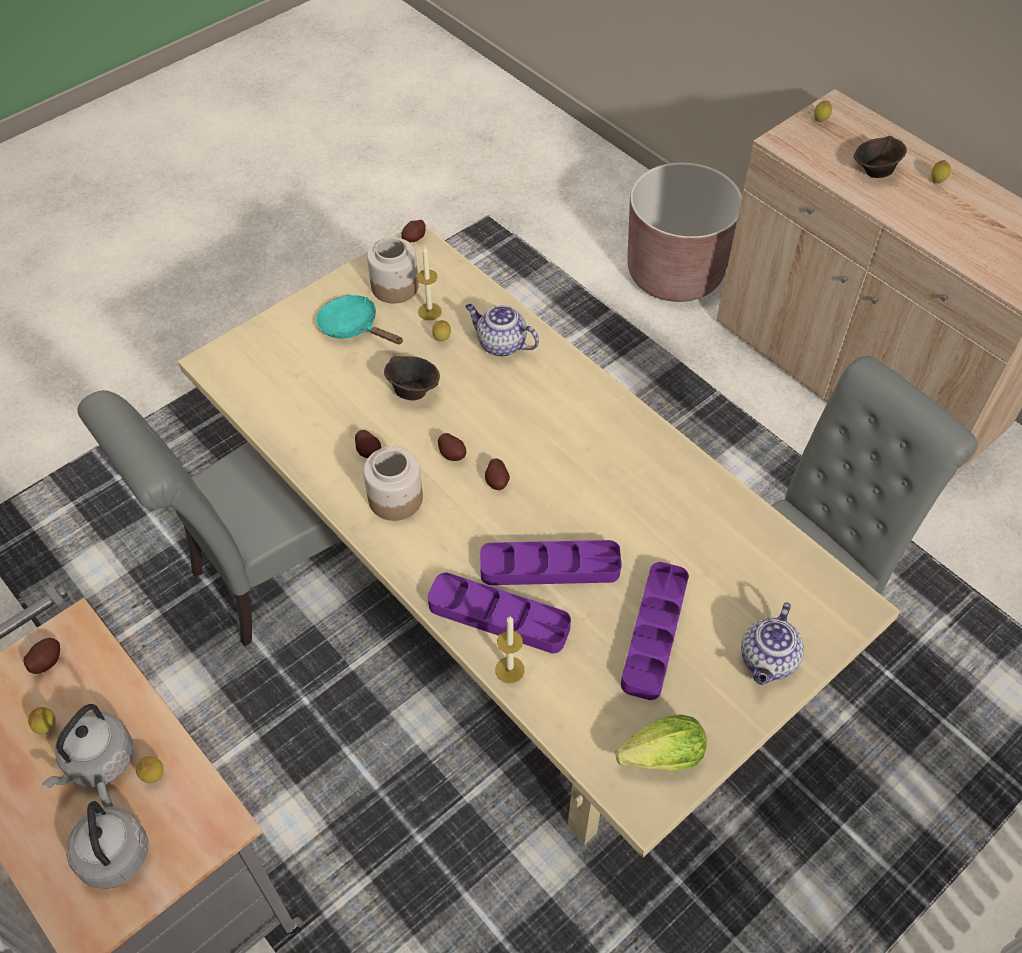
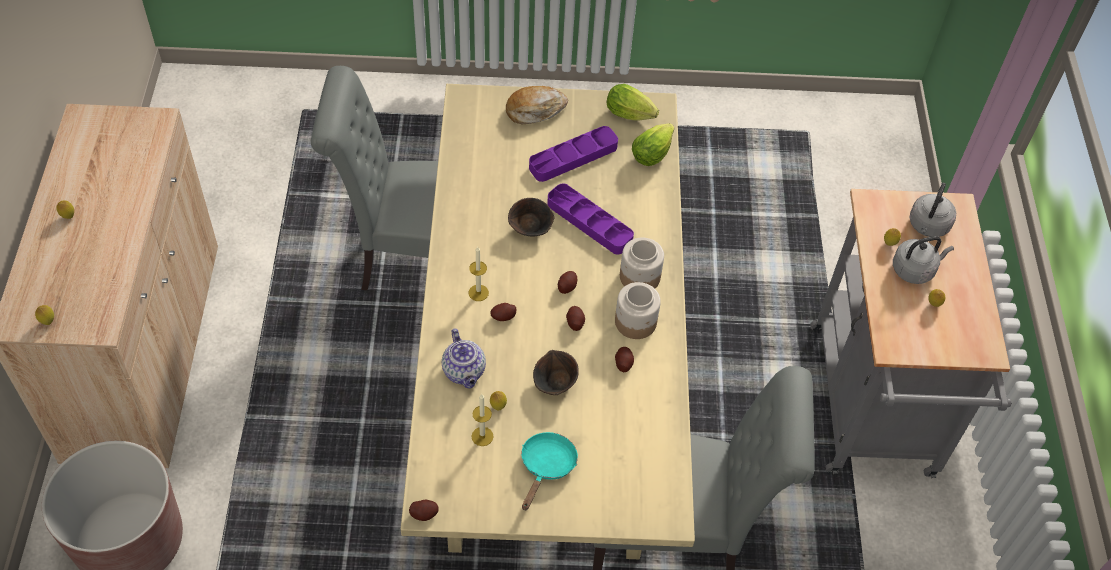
camera: 140 degrees left, 0 degrees up
(46, 661) = (916, 340): potato -> potato (503, 317)
(353, 327) = (546, 466): turquoise frying pan -> turquoise frying pan turned 150 degrees counterclockwise
(395, 286) = (483, 479): jar -> jar (639, 277)
(498, 617) = (642, 220): purple tray -> none
(510, 669) = (662, 194): candle -> candle (478, 293)
(575, 722) = (653, 152): none -> lettuce
(768, 661) = (535, 110): teapot -> bread
(874, 171) = (89, 254): brown bowl -> brown bowl (531, 229)

